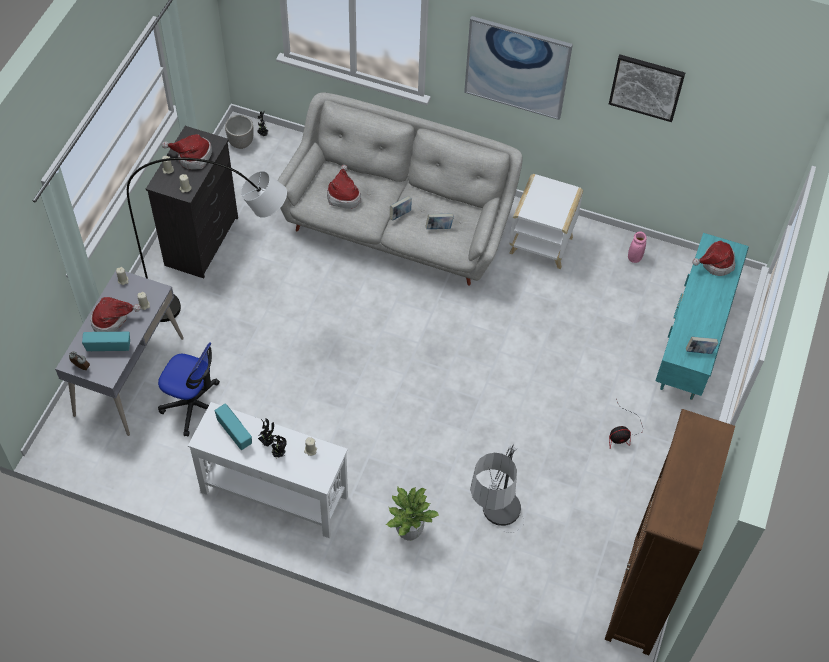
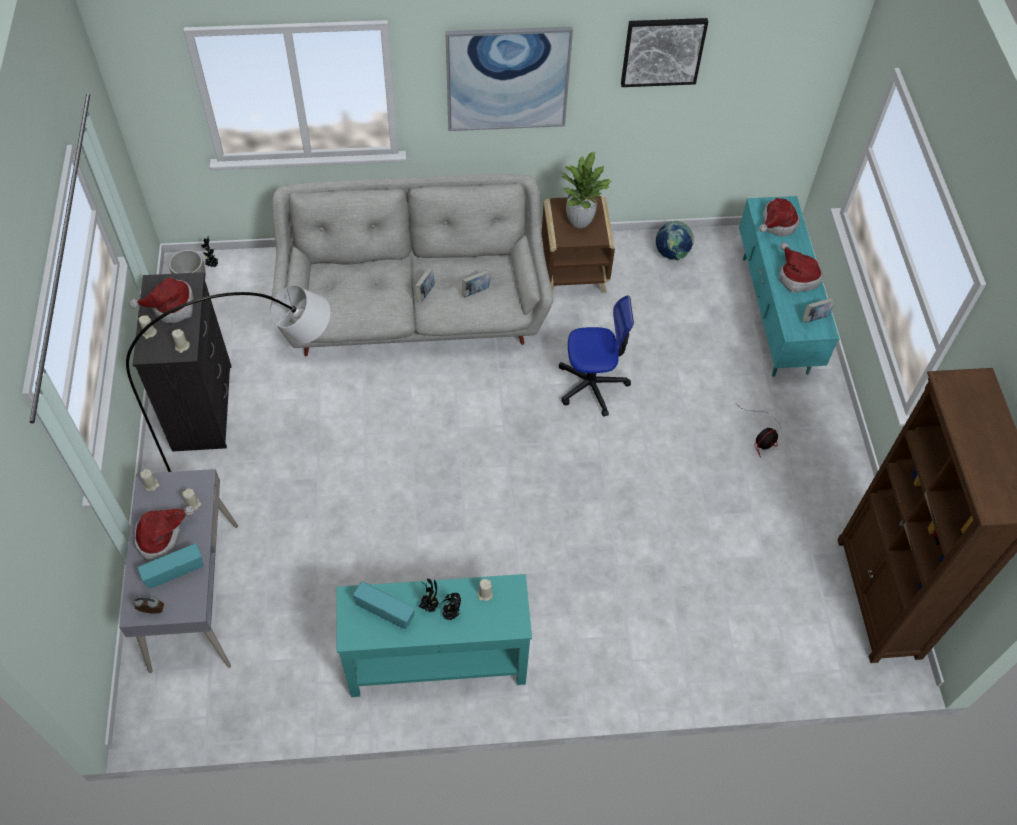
camera: 25 degrees left, 0 degrees up
(194, 405) = (290, 598): office chair -> office chair (592, 385)
(274, 493) = (436, 661): white console table -> turquoise console table
(343, 195) = (352, 294): hat -> hat (796, 277)
(409, 531) = (607, 637): potted plant -> potted plant (579, 221)
(493, 536) = (697, 602): floor lamp -> none
(542, 245) = (574, 275): white side table -> brown side table
(634, 257) = (672, 253): pink vase -> globe

